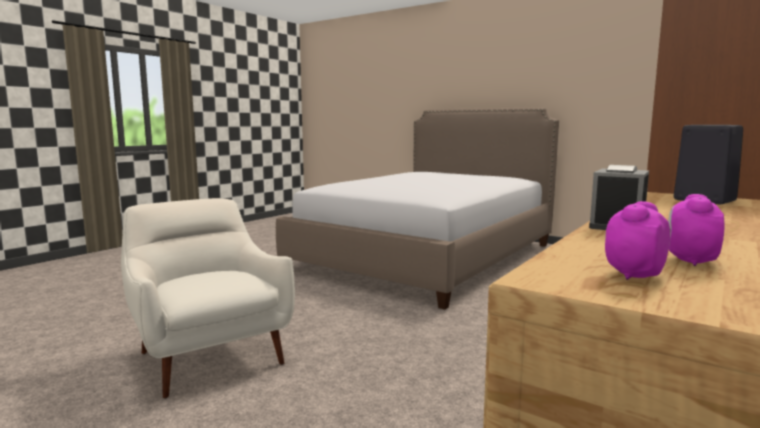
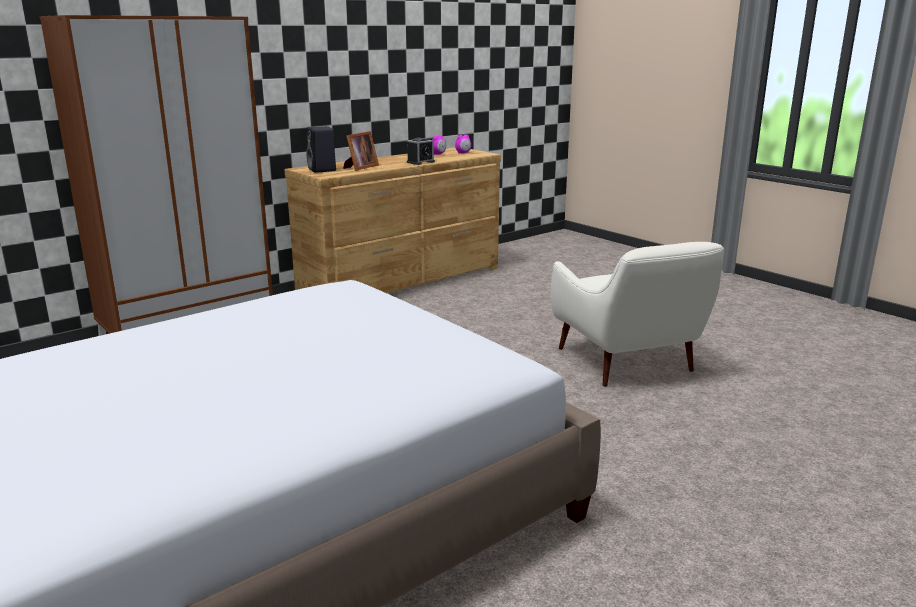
camera: 165 degrees left, 10 degrees up
(671, 207) = (360, 167): none -> picture frame

